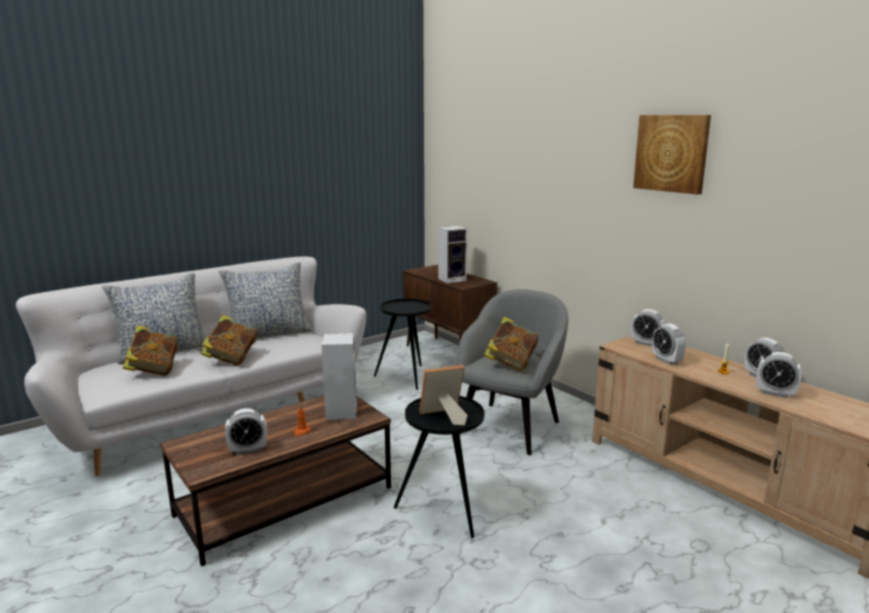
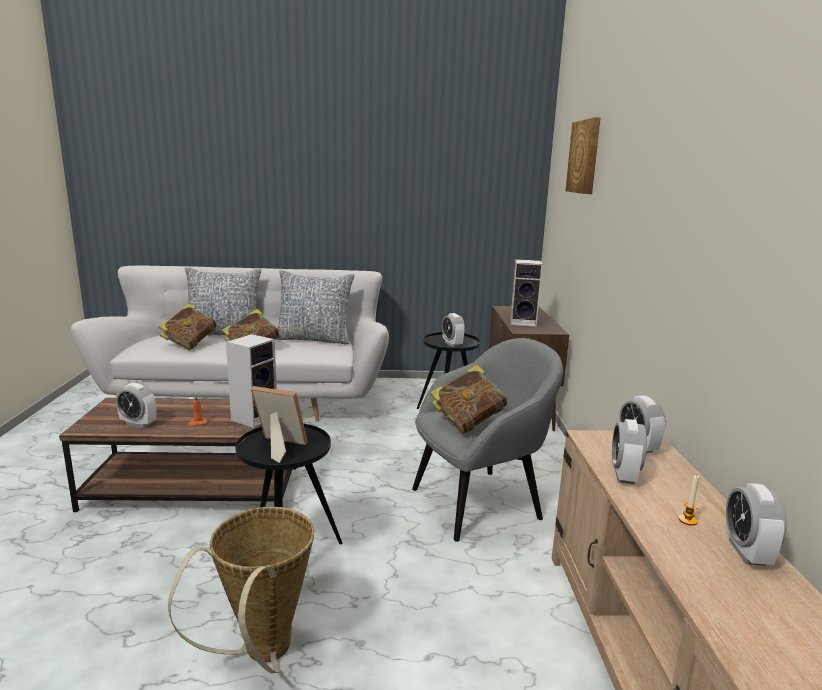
camera: 35 degrees right, 0 degrees up
(517, 570) = (261, 655): none -> basket
(671, 153) = (722, 160): picture -> picture (585, 157)
(775, 393) = (721, 585): alarm clock -> alarm clock (452, 344)

